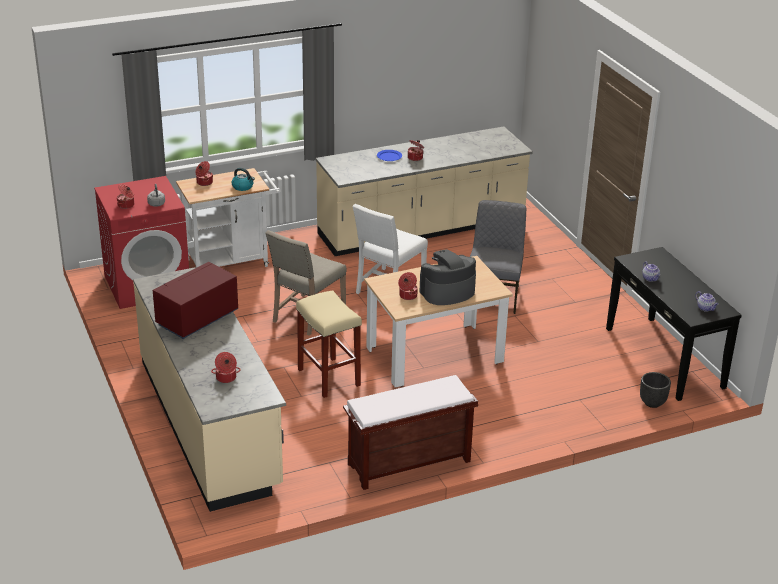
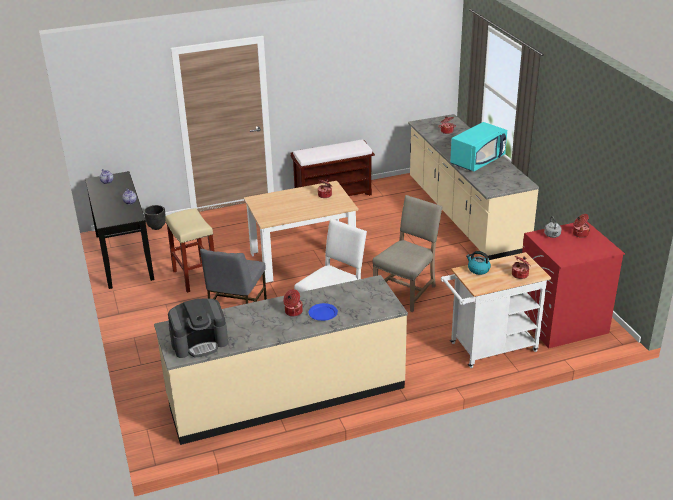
camera: 175 degrees left, 0 degrees up
(197, 319) = (477, 161): red microwave -> turquoise microwave
(328, 377) = (386, 243): beige stool -> beige stool (196, 277)
(447, 292) = (294, 197): coffee machine -> coffee machine (199, 342)

